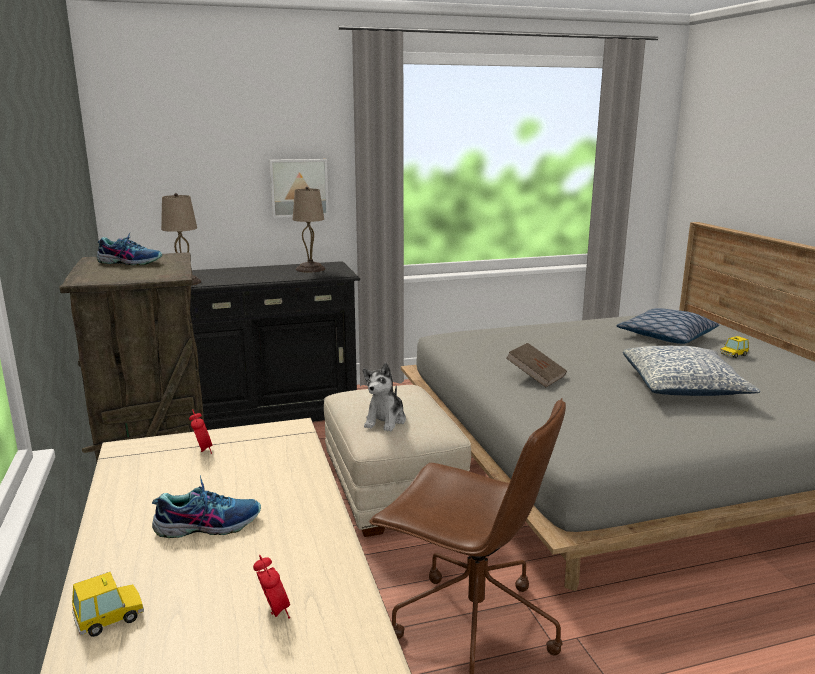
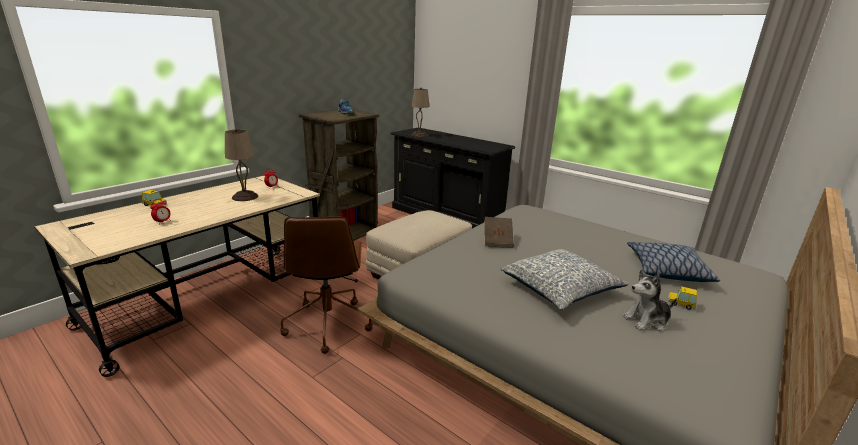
camera: 55 degrees right, 5 degrees up
(208, 524) = (215, 201): shoe -> none
(299, 187) = (501, 95): picture -> none
(309, 269) = (484, 144): beige table lamp -> beige table lamp (244, 196)
(385, 421) = (404, 225): plush toy -> plush toy (647, 321)

